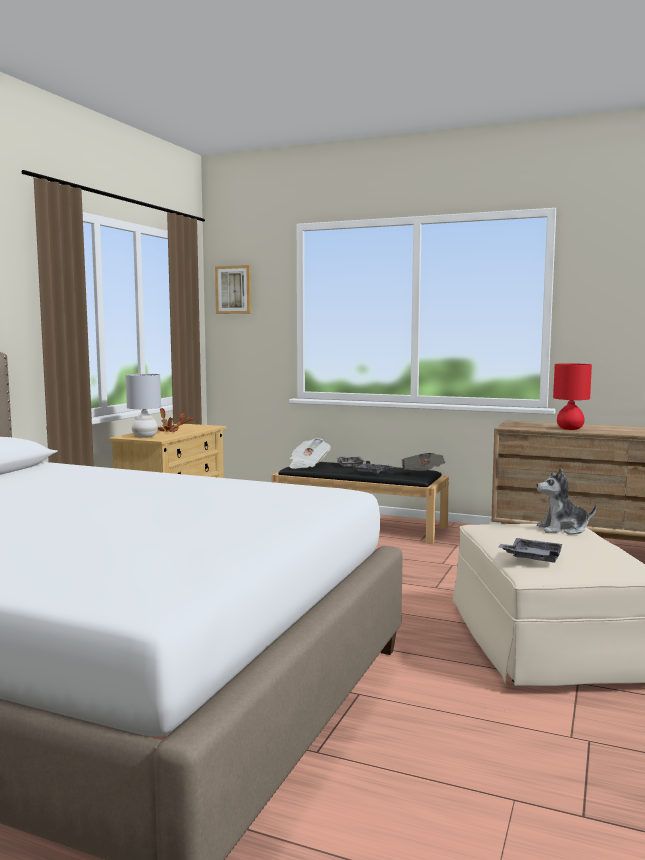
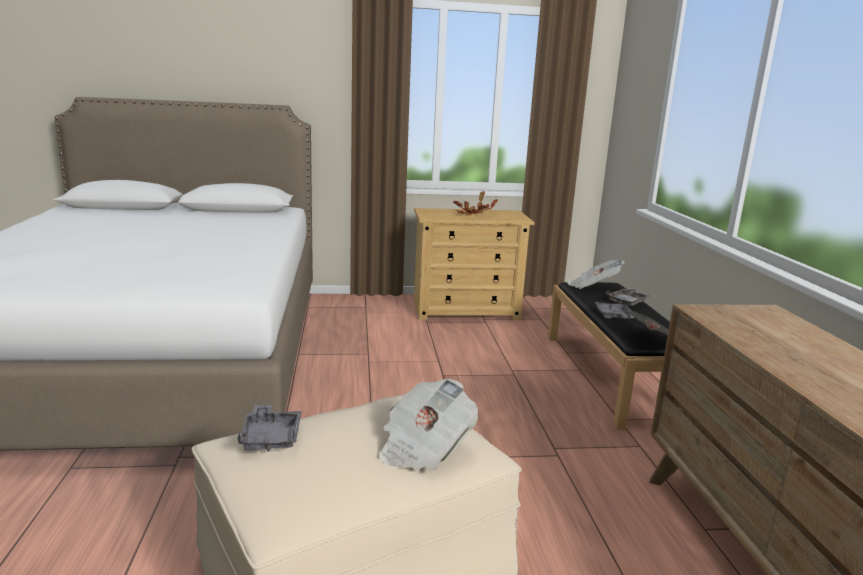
camera: 60 degrees right, 10 degrees up
(145, 436) = (433, 213): grey table lamp -> none
(234, 290) = (631, 73): picture -> none
(563, 529) = (424, 448): plush toy -> newspaper
(569, 429) = (776, 346): red table lamp -> none

